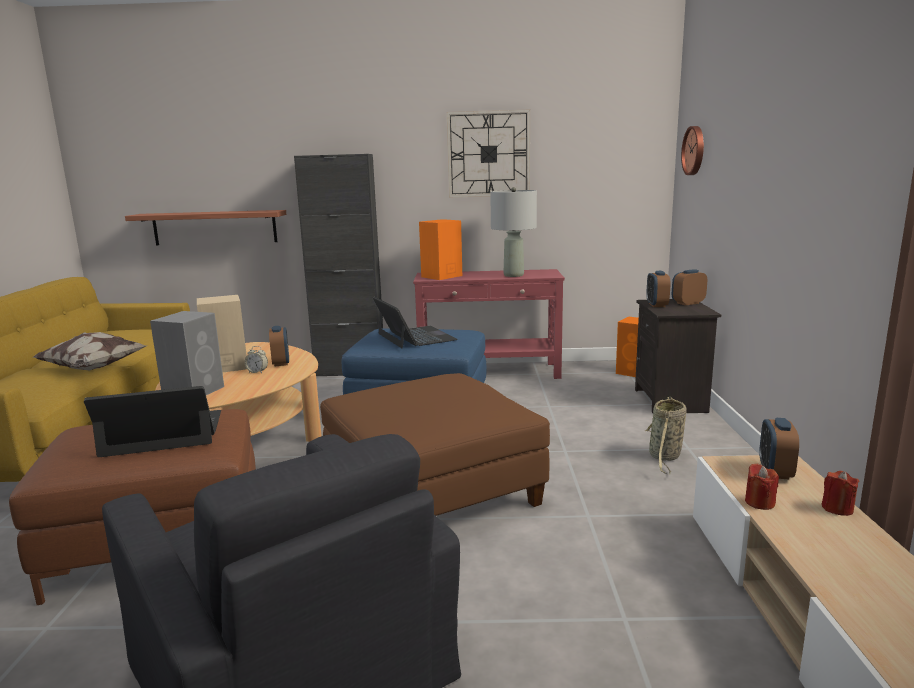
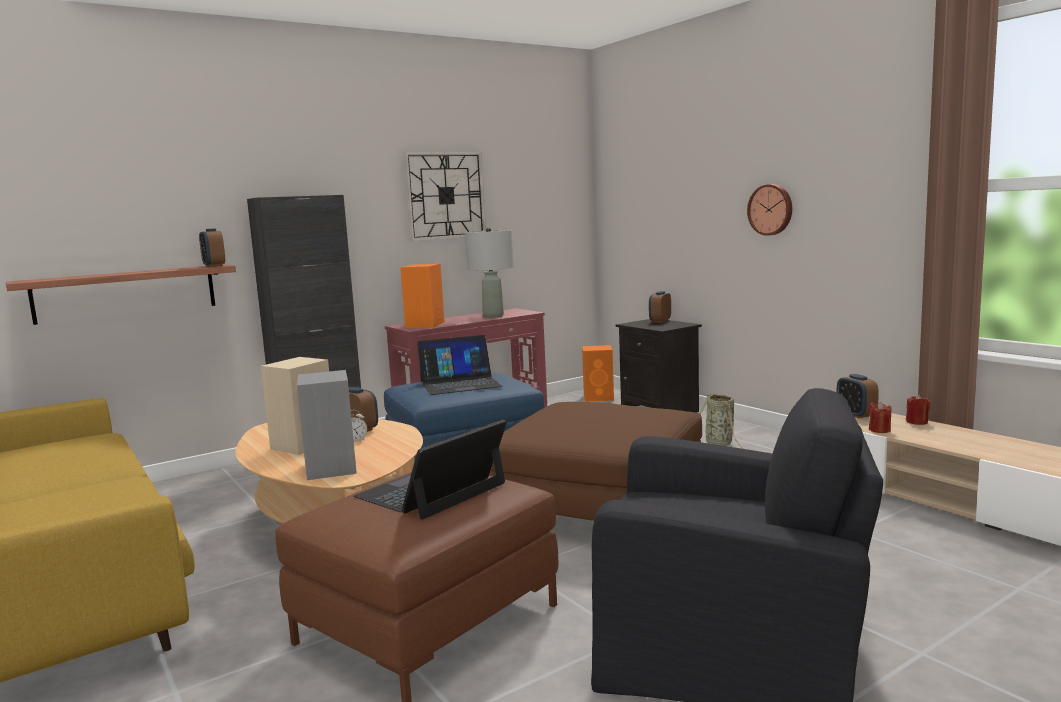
camera: 35 degrees left, 5 degrees down
(93, 369) = (115, 484): pillow -> none
(415, 337) = (460, 384): laptop -> laptop turned 135 degrees clockwise
(657, 305) = (641, 325): alarm clock -> alarm clock (214, 266)
(695, 150) = (631, 190): wall clock -> wall clock (771, 209)

